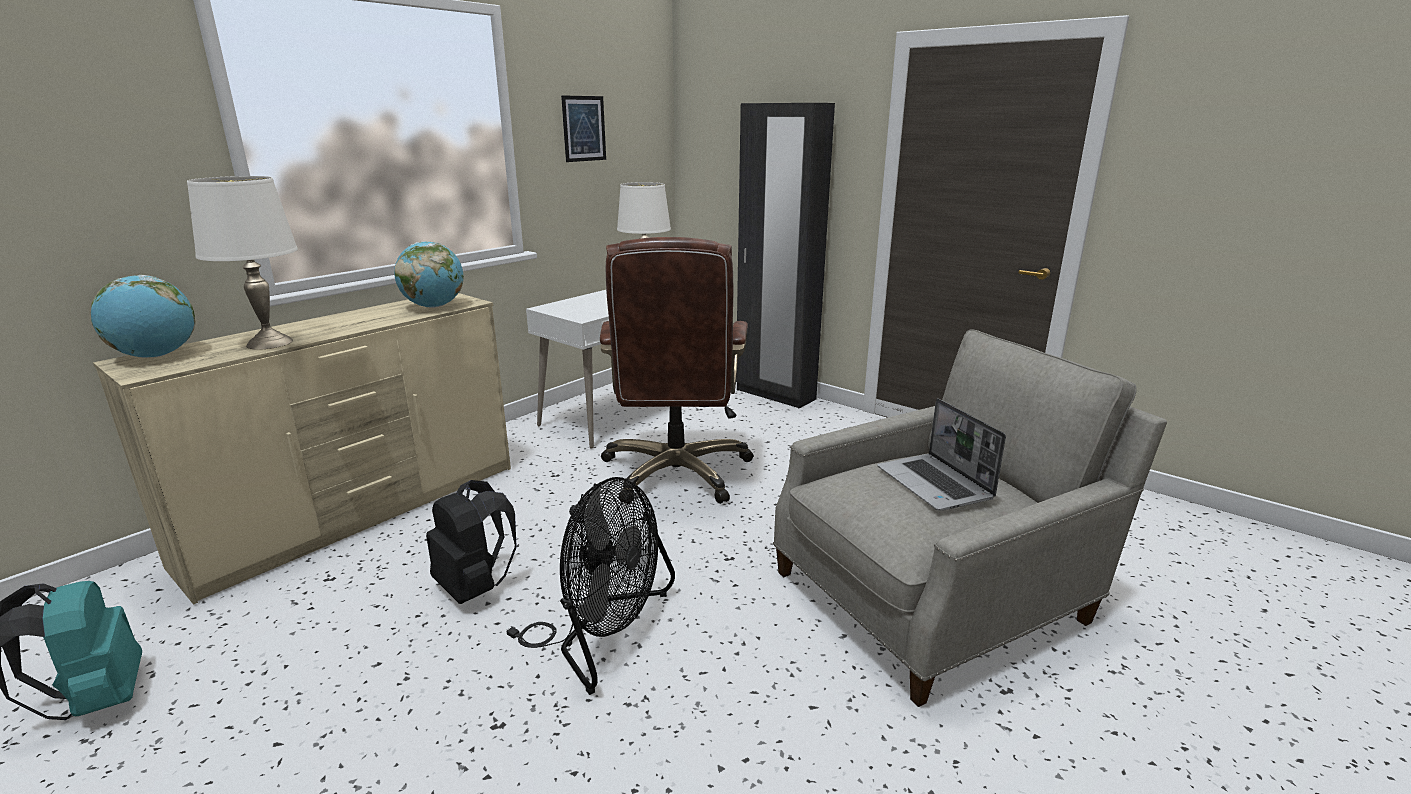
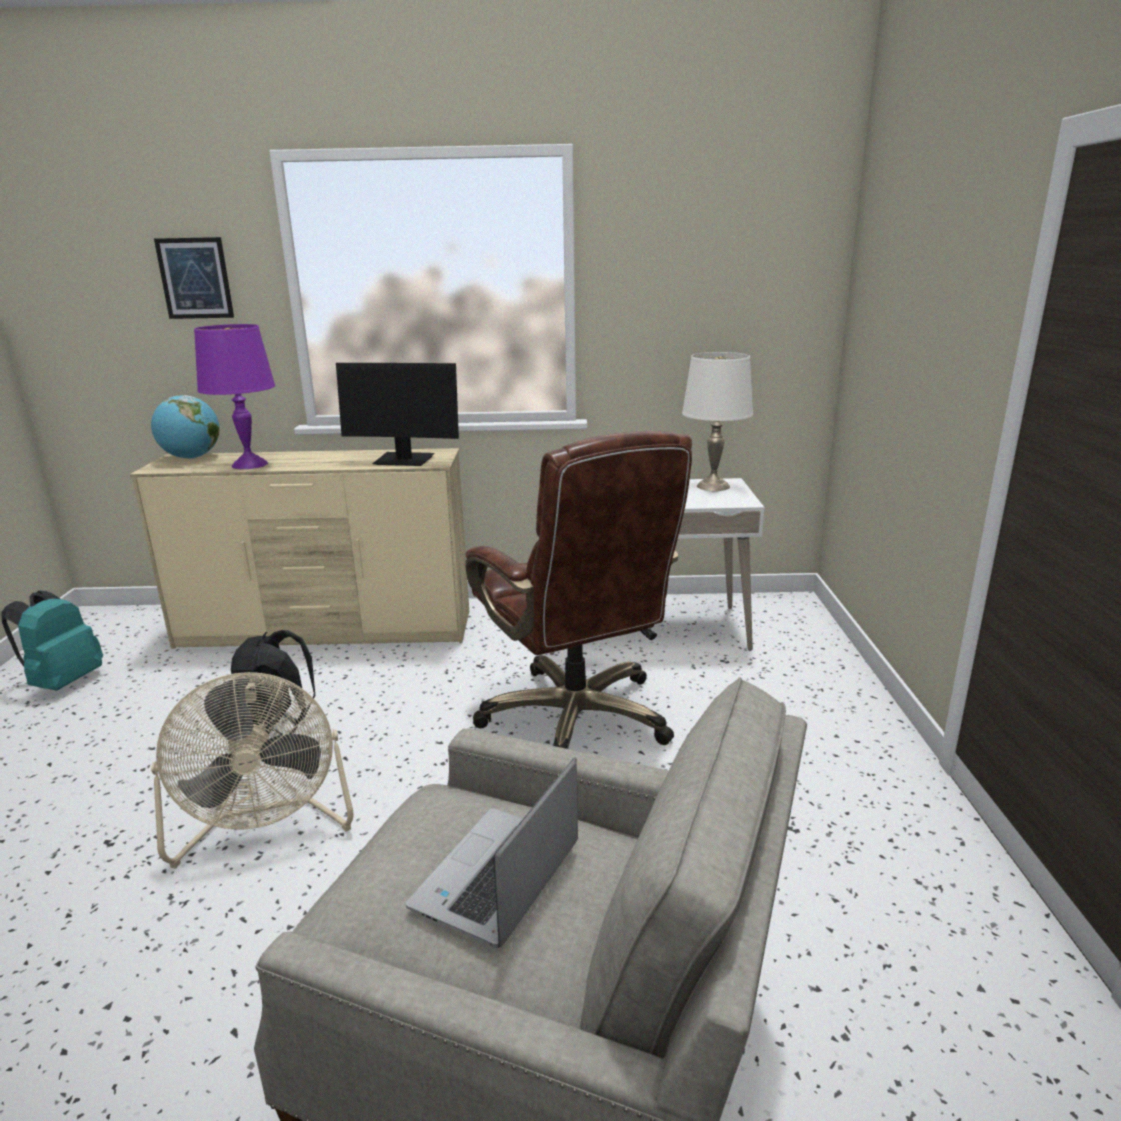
camera: 50 degrees right, 0 degrees up
(269, 343) = (250, 464): white table lamp -> purple table lamp
(434, 306) = (404, 460): globe -> monitor
(584, 128) = (682, 281): picture -> picture (195, 278)
(600, 634) = (258, 826): black fan -> beige fan
(676, 471) = (576, 717): brown office chair -> brown office chair turned 75 degrees counterclockwise
(775, 395) = (850, 684): black wardrobe -> none

